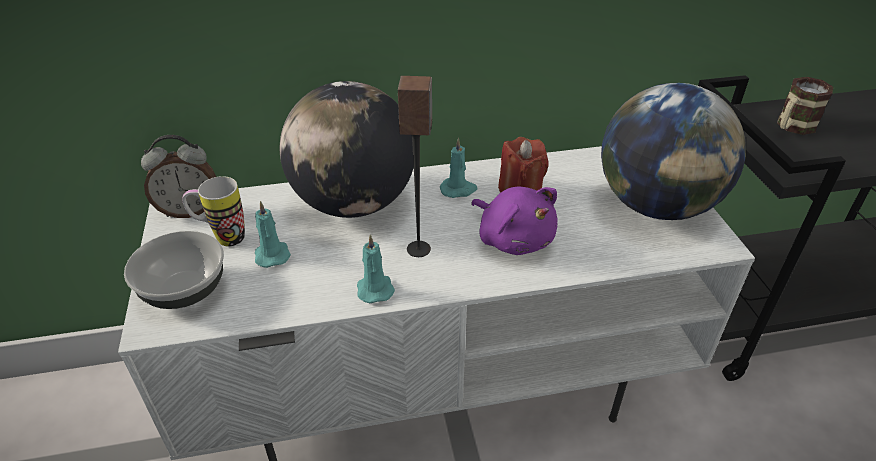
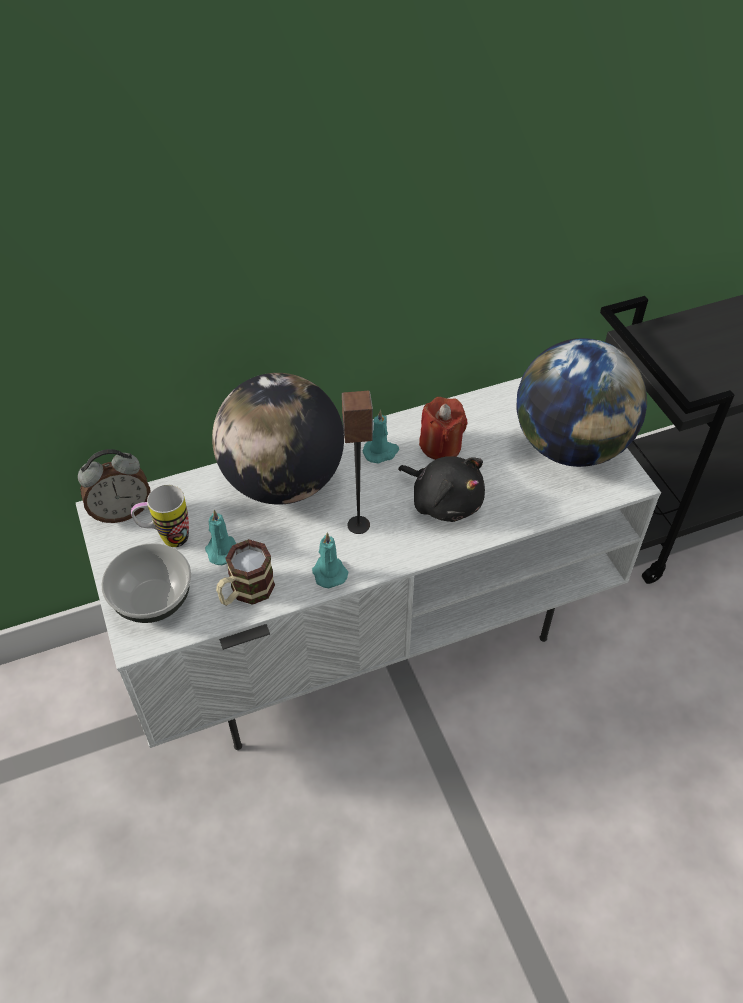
camera: 10 degrees left, 10 degrees up
(513, 238) = (444, 501): purple plush toy -> black plush toy
(792, 127) = (690, 348): mug -> mug (245, 592)

